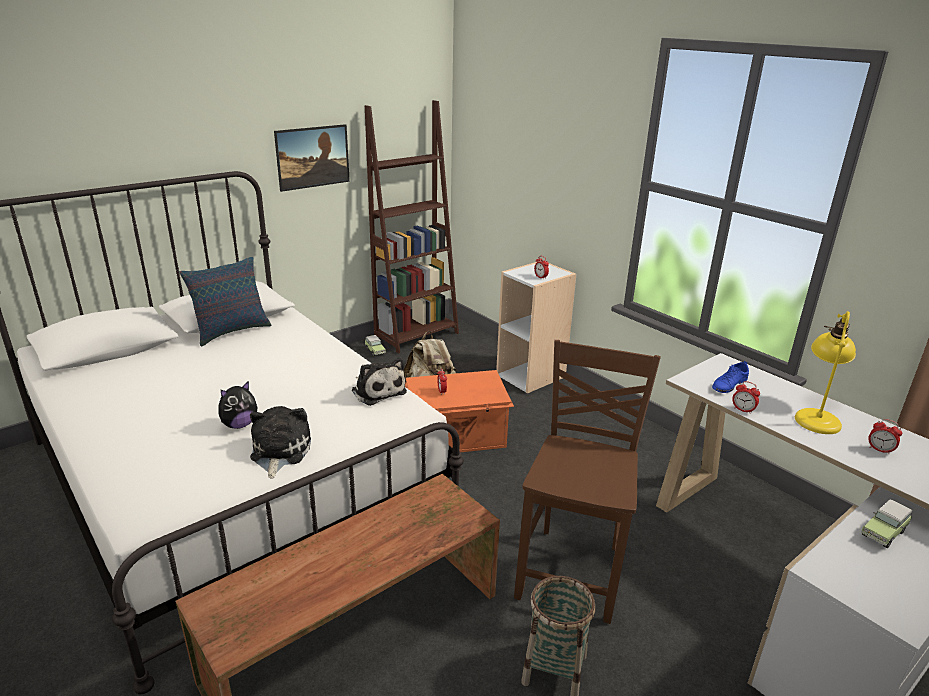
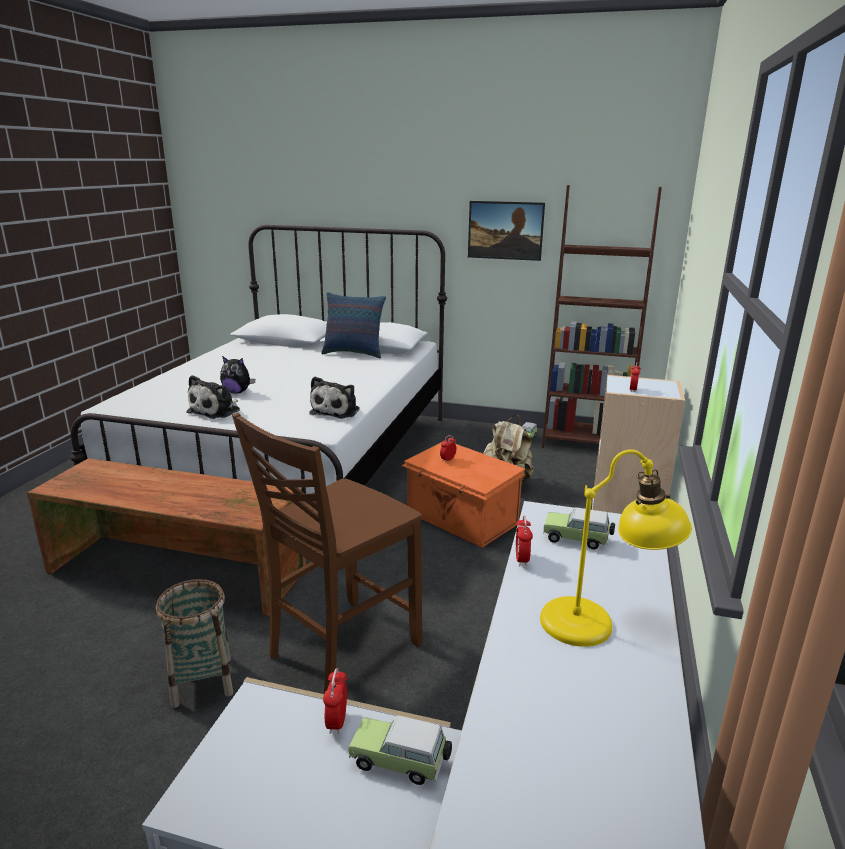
camera: 55 degrees right, 5 degrees down
(279, 452) = (216, 411): plush toy -> plush toy turned 150 degrees clockwise
(573, 571) = (341, 649): brown chair -> brown chair turned 150 degrees clockwise
(729, 384) = (577, 539): blue shoe -> toy car
(880, 450) = (568, 693): alarm clock -> alarm clock (337, 722)

